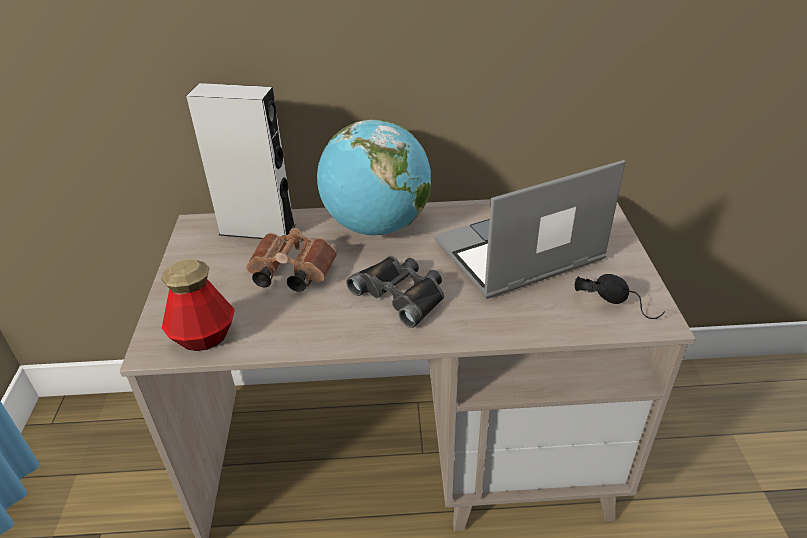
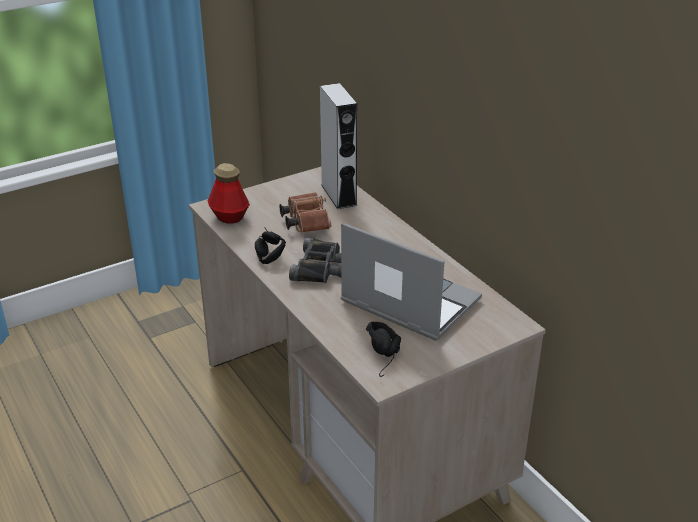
camera: 60 degrees right, 5 degrees down
(321, 330) = (265, 250): none -> black headphones
(377, 226) = (385, 235): globe -> none

